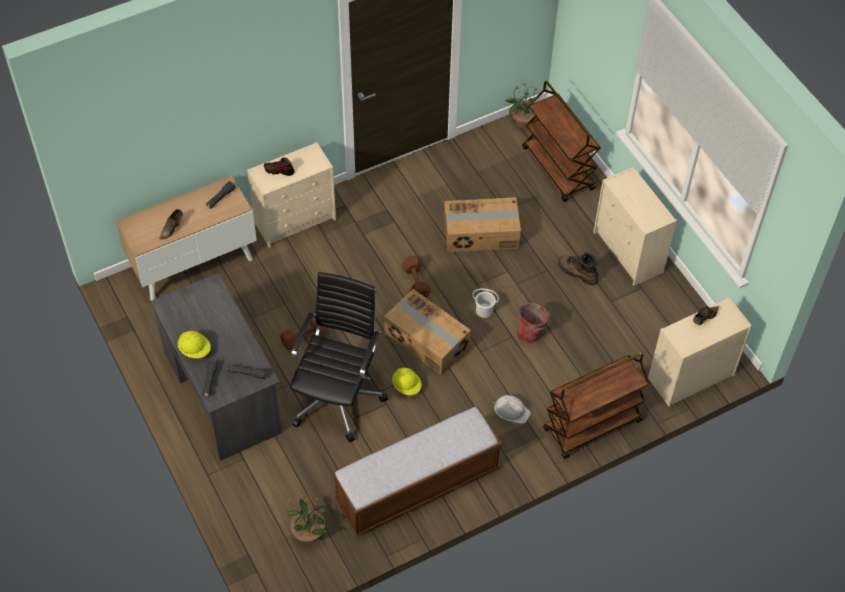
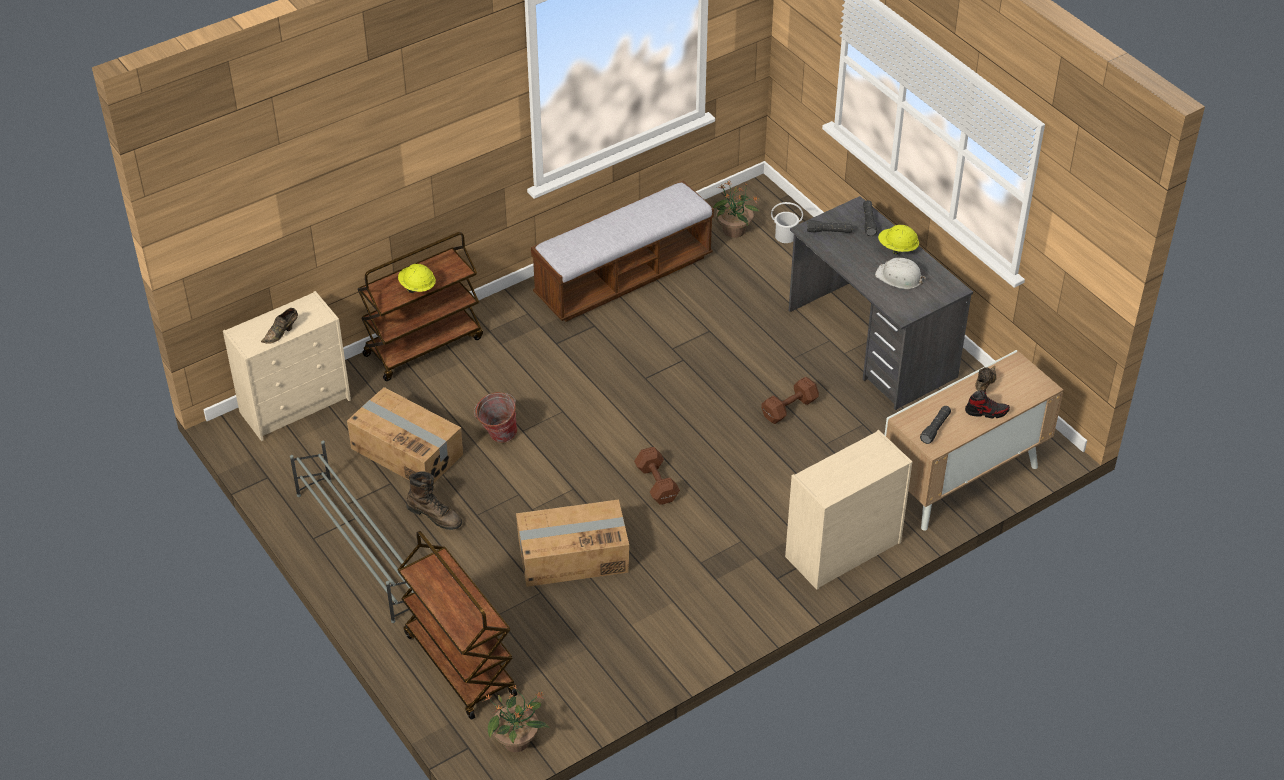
camera: 175 degrees right, 10 degrees down
(279, 171) = (866, 463): shoe -> shoe (986, 412)
(338, 396) = (731, 350): black office chair -> none
(407, 386) = (650, 367): yellow hard hat -> yellow hard hat (417, 287)
(426, 340) = (633, 417): cardboard box -> cardboard box (407, 451)
(484, 310) = (561, 458): white bucket -> white bucket (785, 236)
(511, 410) = (521, 353): white hard hat -> white hard hat (899, 277)
(628, 253) = (360, 548): beige dresser -> grey shoe rack

